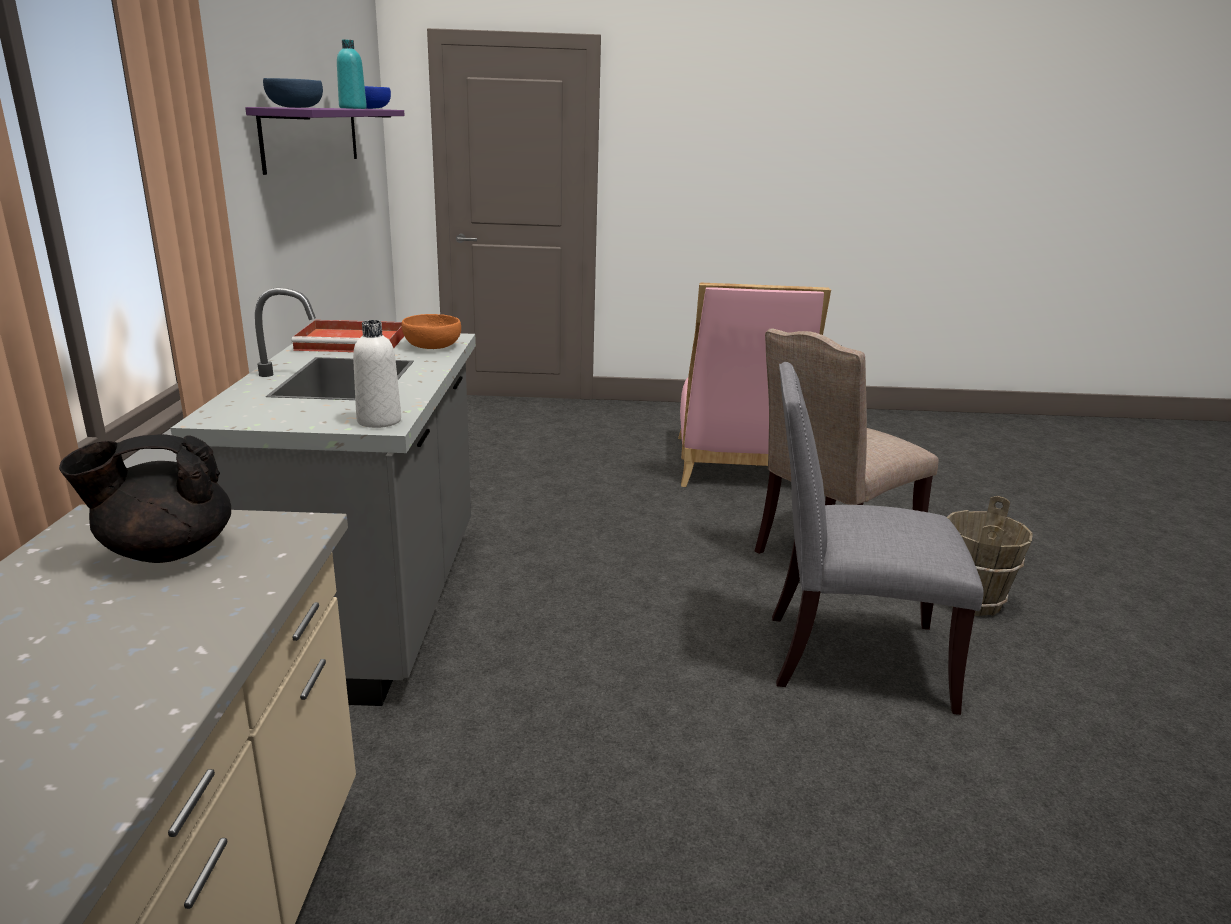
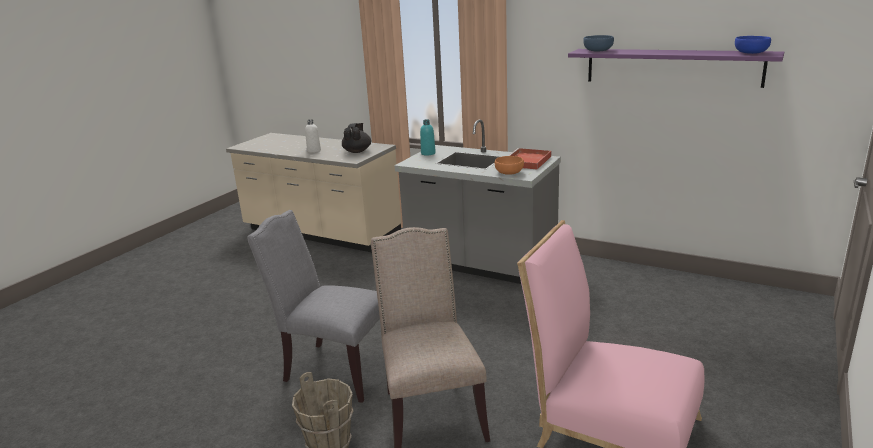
camera: 120 degrees right, 0 degrees up
(353, 108) = (697, 52): turquoise bottle -> turquoise bottle (428, 153)
(379, 421) = (412, 163): white bottle -> white bottle (314, 151)
(847, 657) = (335, 369): grey chair -> grey chair turned 105 degrees counterclockwise

